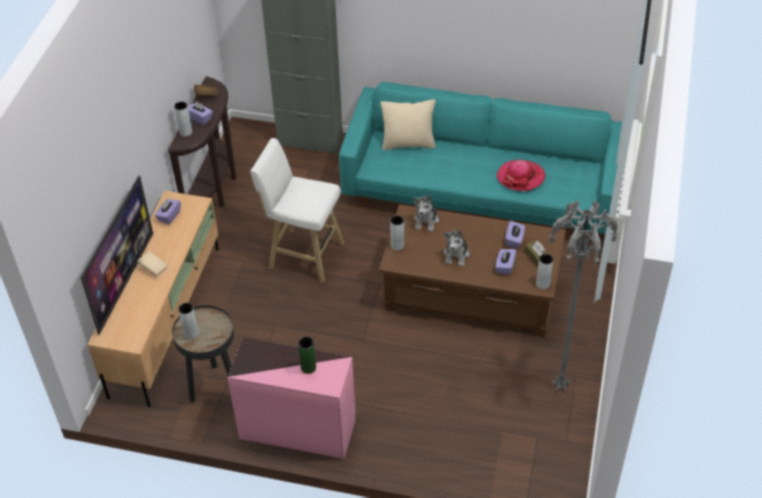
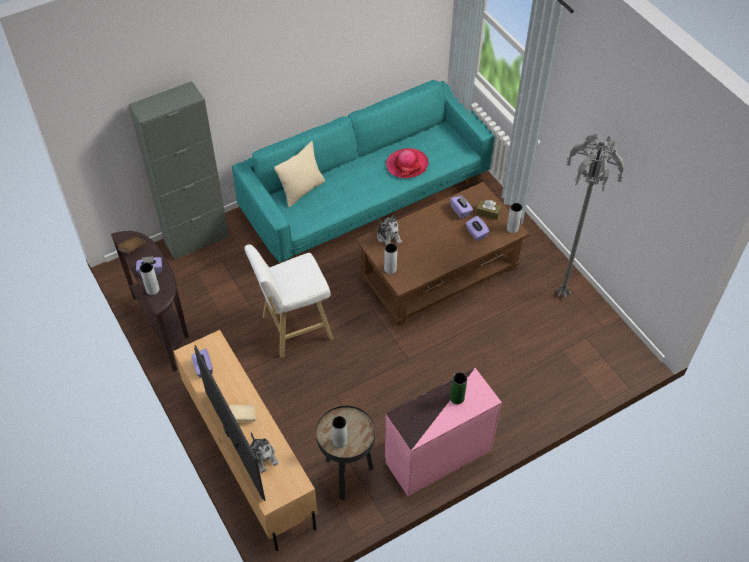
camera: 45 degrees left, 5 degrees up
(456, 255) = (437, 247): plush toy -> plush toy (263, 456)

